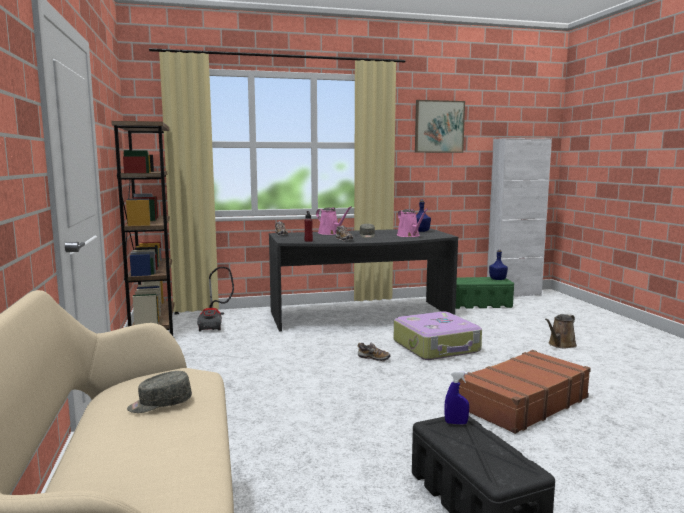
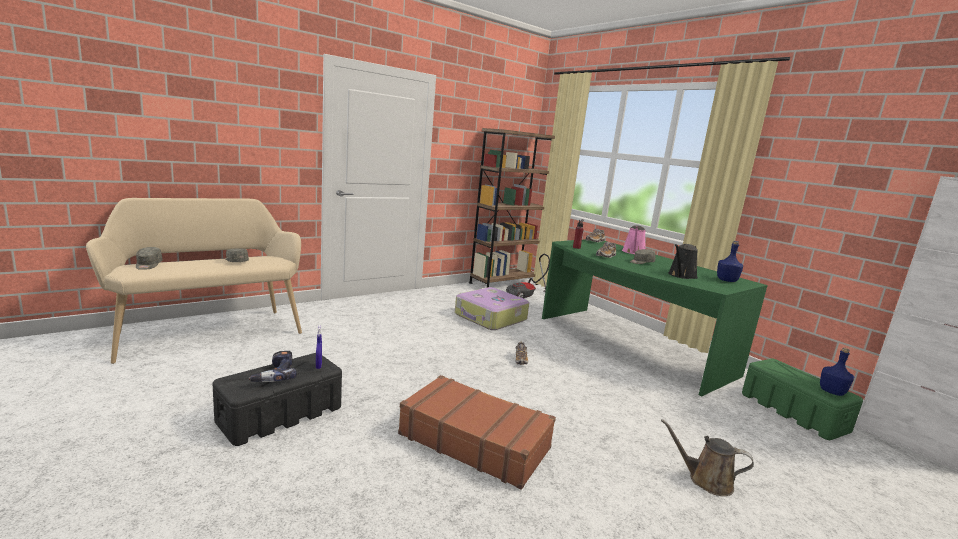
camera: 65 degrees right, 5 degrees up
(124, 490) = (148, 265): none -> grey cap
(362, 316) = (628, 345): grey desk -> green desk
(409, 235) = (681, 276): pink watering can -> black watering can
(437, 346) = (587, 388): suitcase -> suitcase (490, 317)
(439, 126) = (838, 150): picture -> none
(481, 450) = (274, 375): none -> power drill

